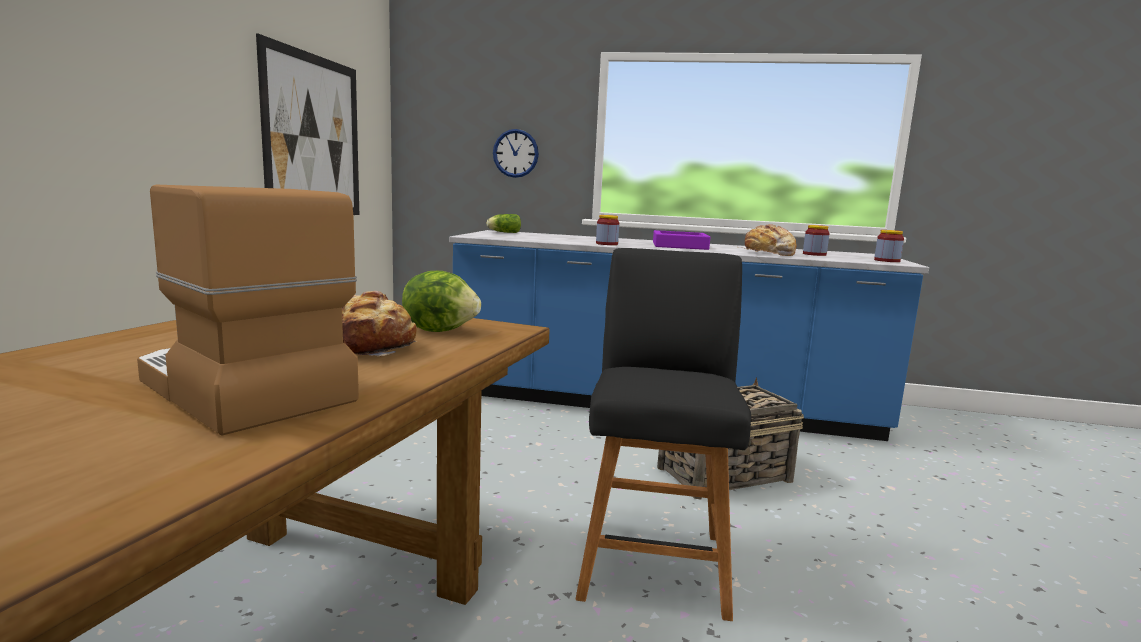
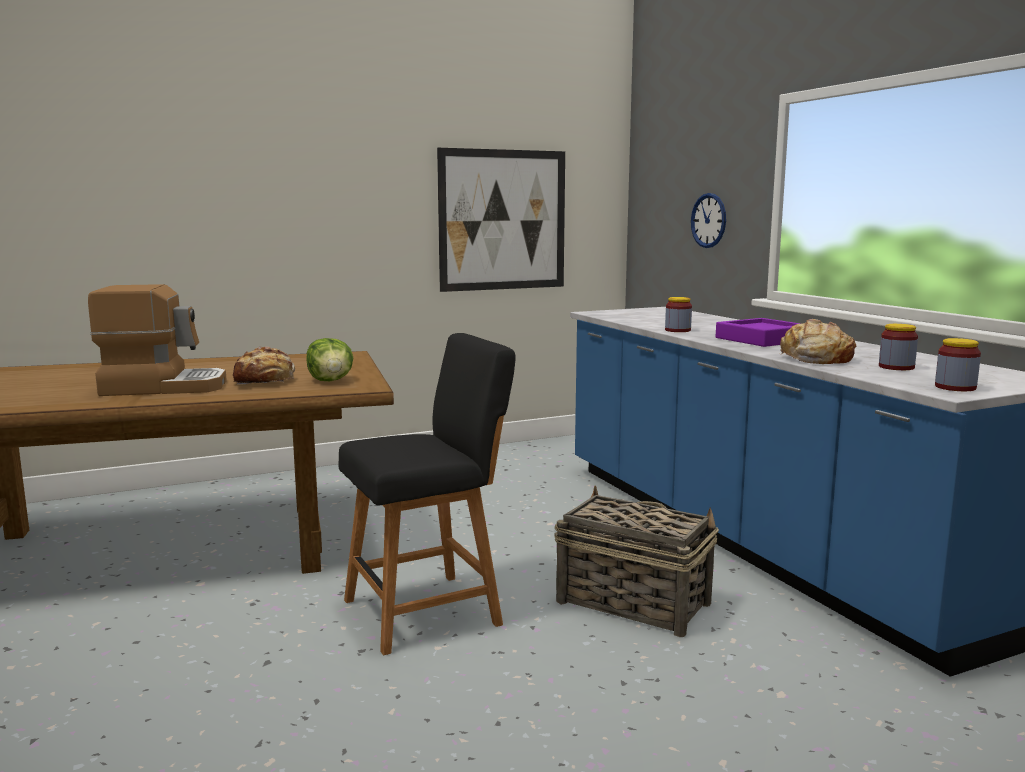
camera: 55 degrees right, 0 degrees up
(241, 390) = (164, 387): coffee machine -> coffee machine turned 75 degrees clockwise
(503, 232) = (658, 310): lettuce -> none

